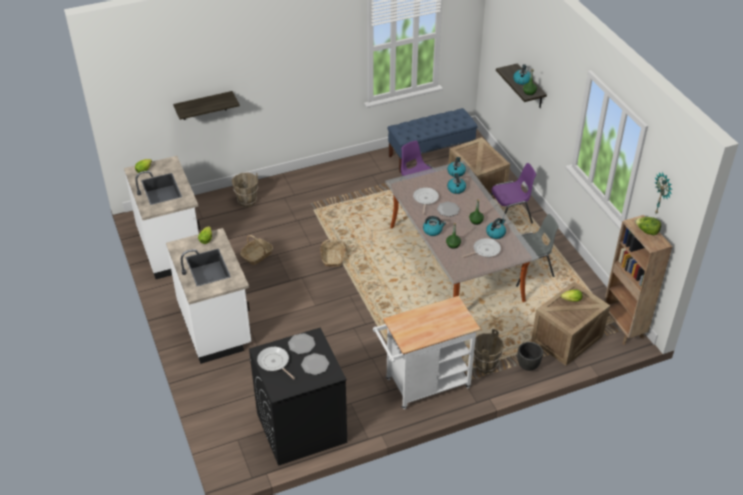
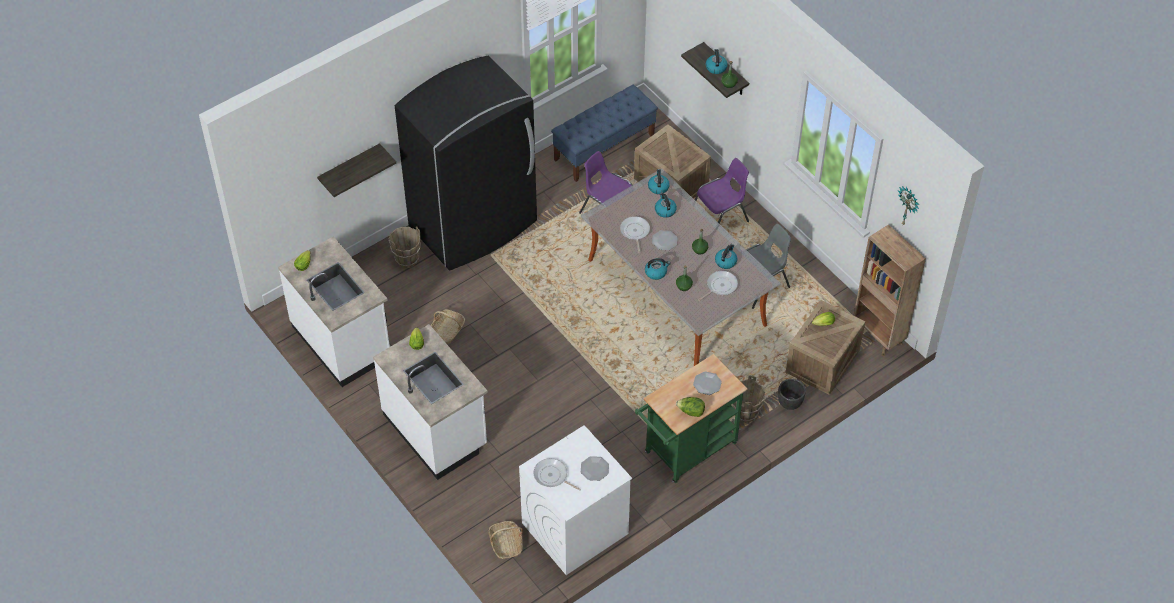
camera: 15 degrees left, 10 degrees up
(301, 344) = (572, 449): plate -> plate (707, 384)
(301, 428) = (574, 529): black washing machine -> white washing machine
(309, 188) = (474, 225): none -> black fridge
(333, 258) = (536, 315): basket -> basket (506, 544)
(422, 385) = (686, 451): white cart -> green cart
(646, 231) = (896, 245): lettuce -> lettuce (691, 412)

